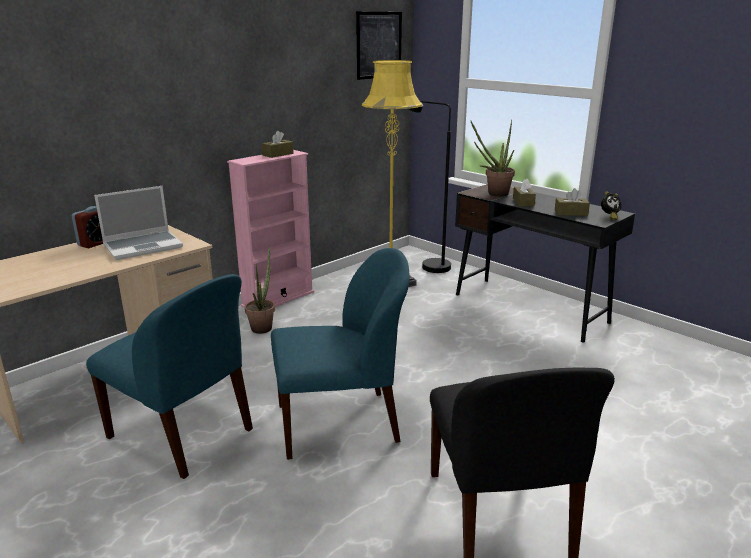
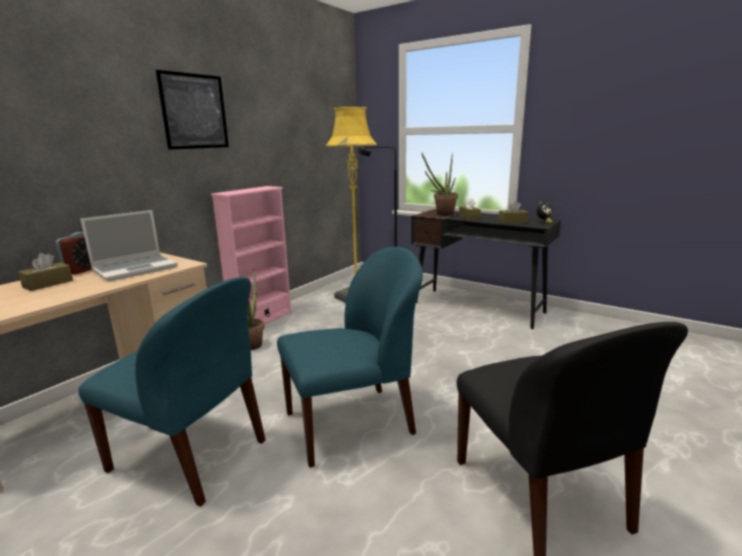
camera: 10 degrees left, 5 degrees down
(278, 154) = (256, 188): brown tissue box -> brown tissue box (48, 284)
(379, 45) = (331, 102): picture -> picture (194, 111)

